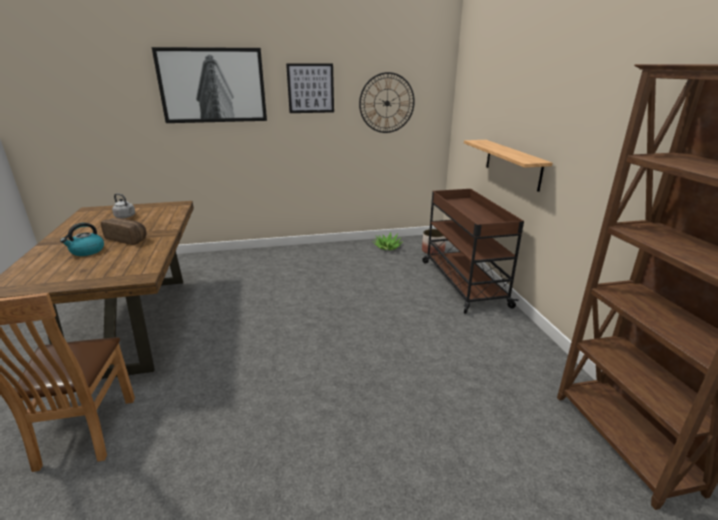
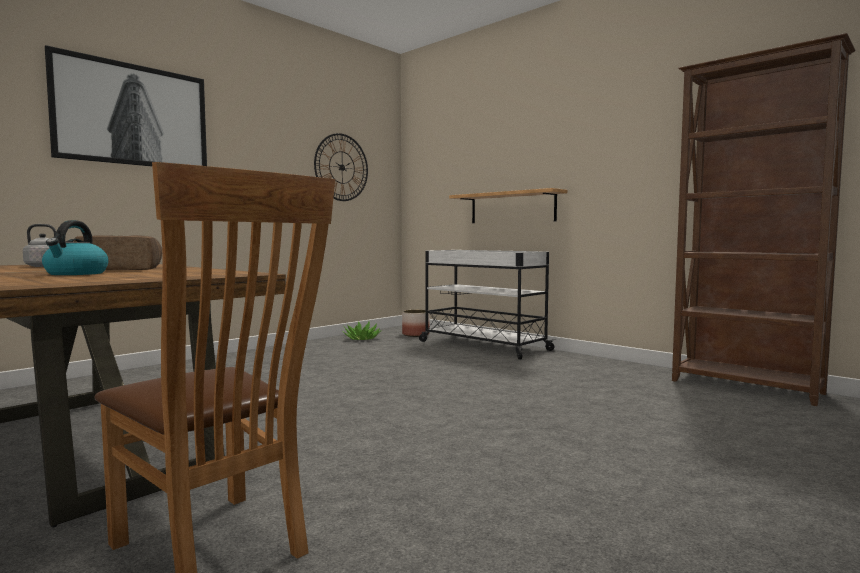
camera: 35 degrees left, 20 degrees down
(310, 88) = (261, 138): picture -> none
(463, 282) = (482, 345): brown cart -> white cart

